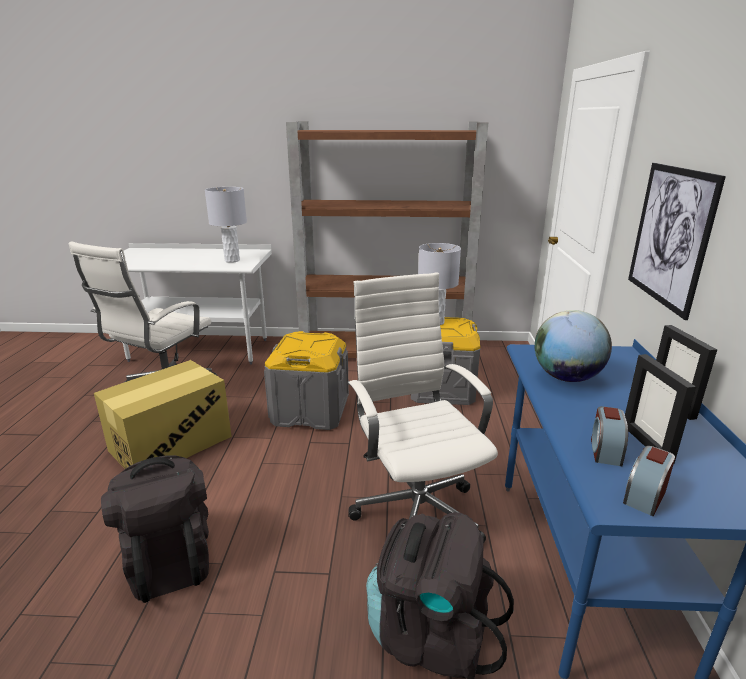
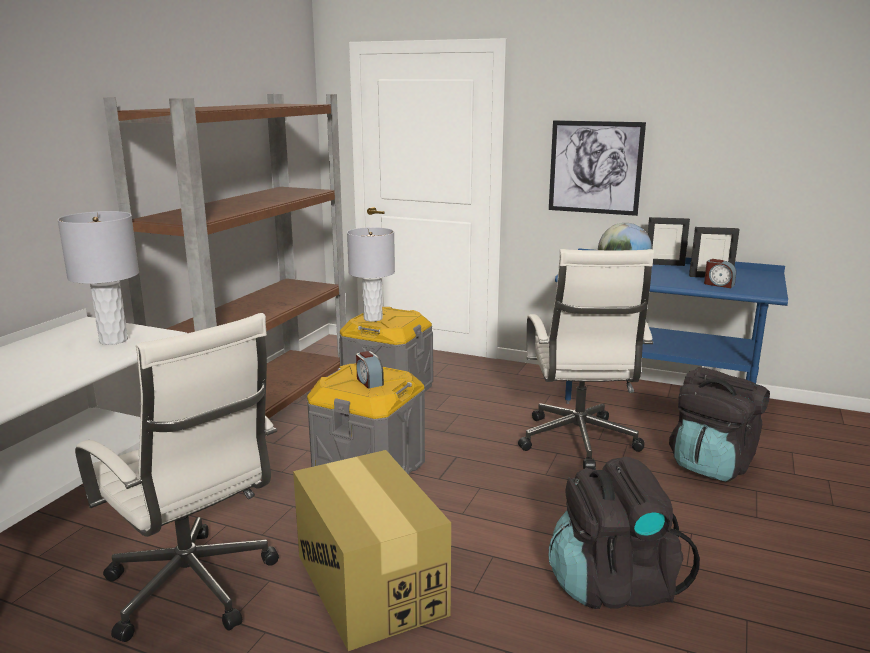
camera: 70 degrees left, 5 degrees down
(415, 510) = (579, 444): white office chair -> white office chair turned 90 degrees counterclockwise
(644, 496) = (762, 287): alarm clock -> alarm clock (369, 381)

